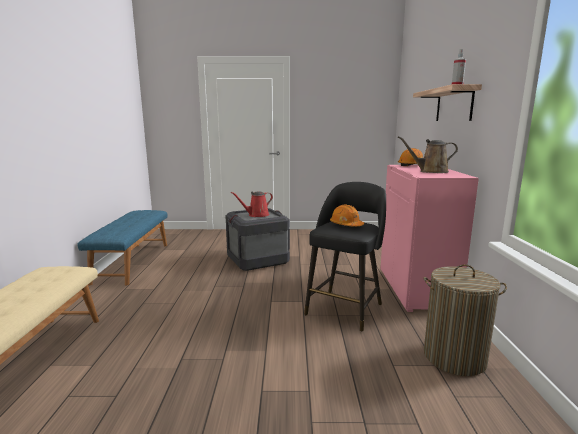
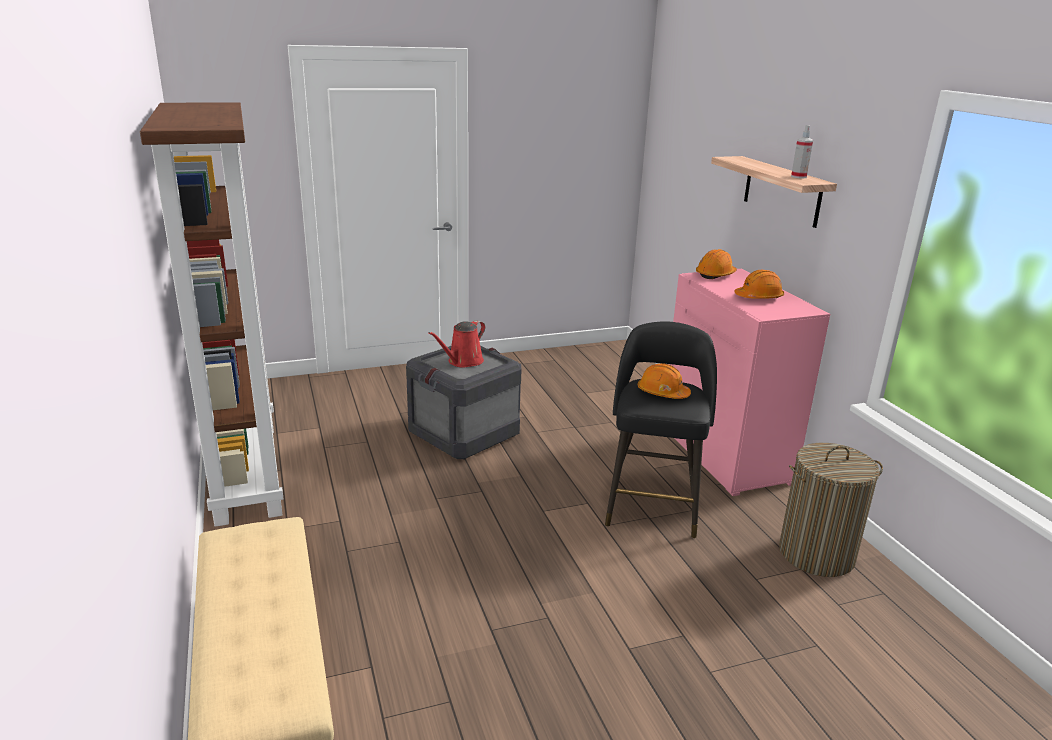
camera: 20 degrees left, 10 degrees up
(132, 262) = (245, 471): blue bench -> brown bookcase
(430, 171) = (759, 297): brown watering can -> orange hard hat

